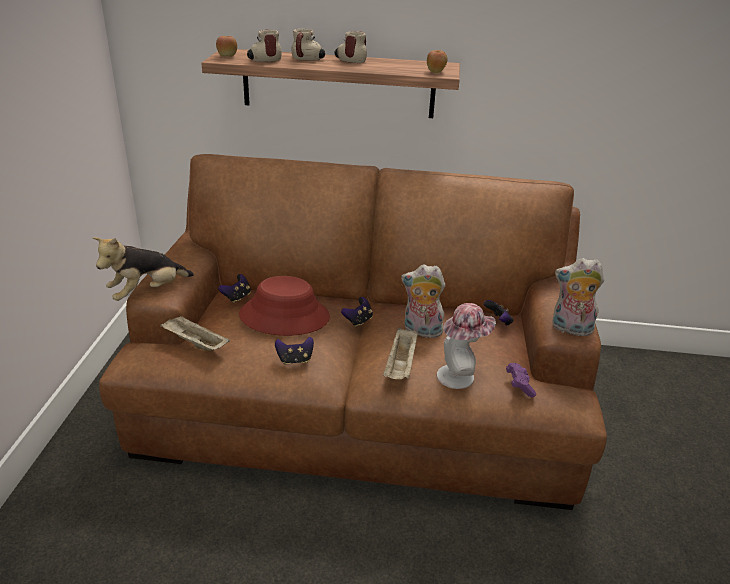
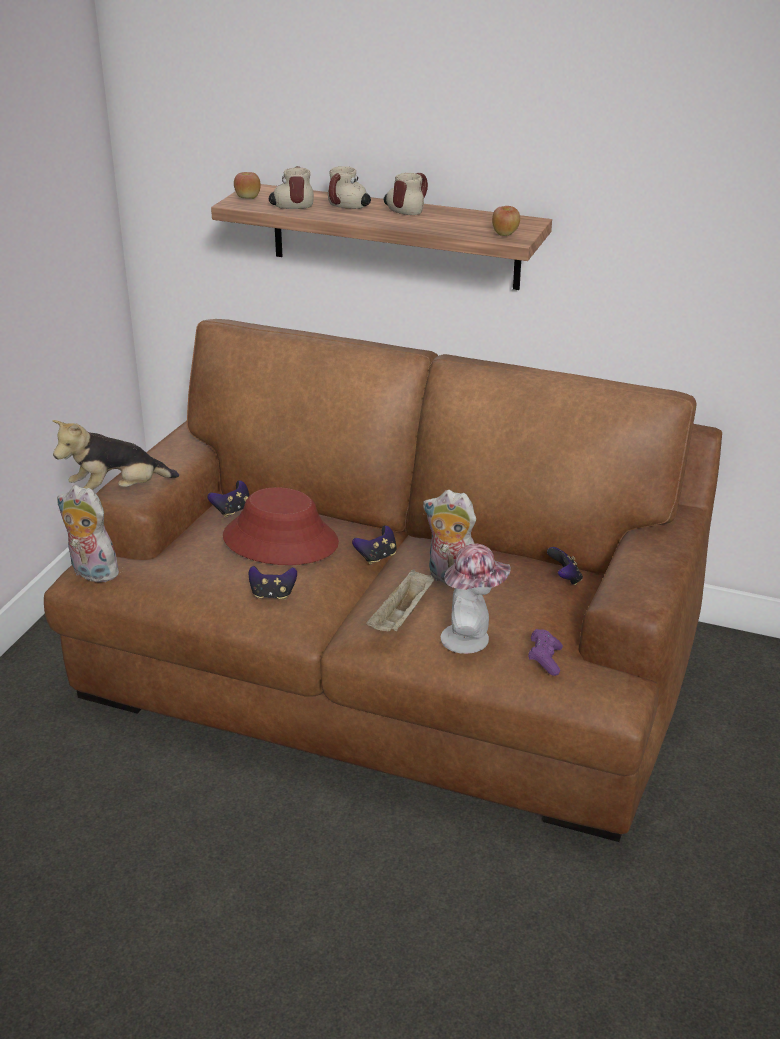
camera: 15 degrees right, 0 degrees up
(194, 343) = (160, 561): beige tray -> none
(570, 329) = (635, 596): plush toy -> plush toy (91, 573)

